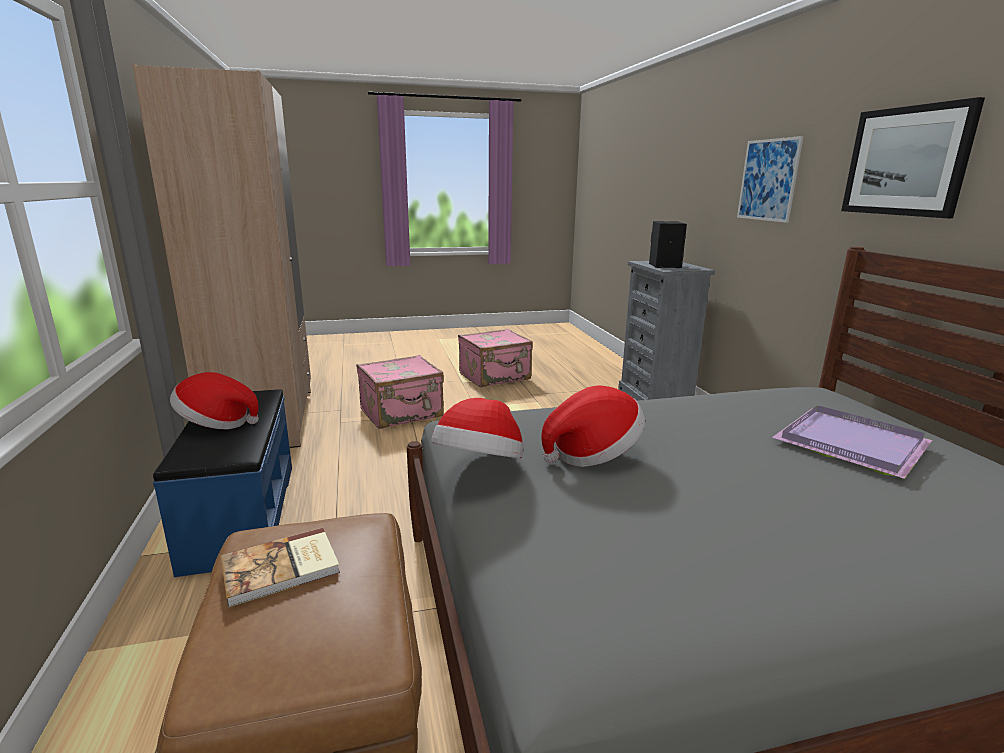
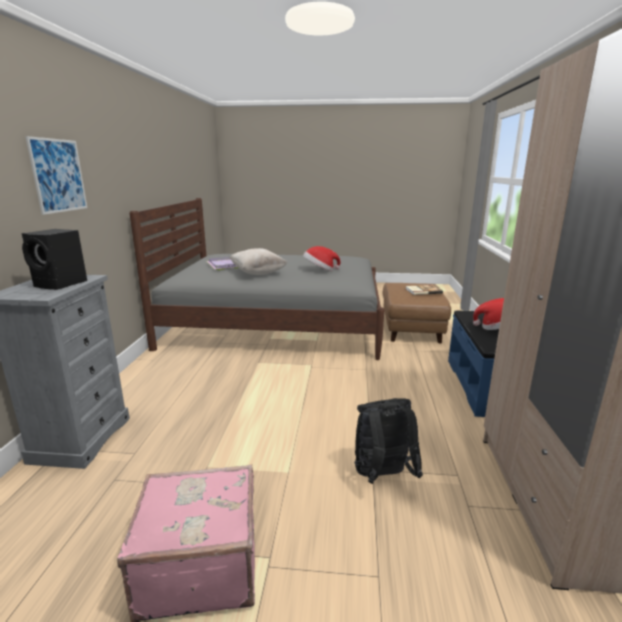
camera: 160 degrees left, 0 degrees up
(402, 414) = (382, 476): pink suitcase -> black backpack
(480, 466) = (360, 271): hat -> none
(708, 417) = (258, 273): none -> beige pillow
(906, 161) = (126, 163): picture -> none

